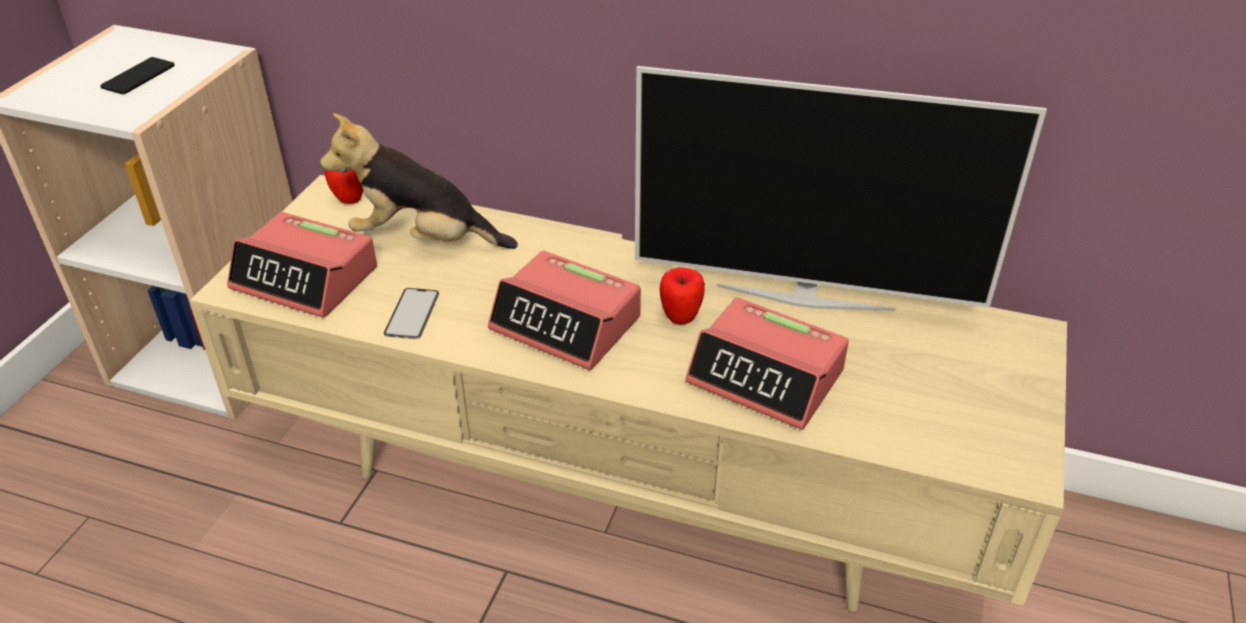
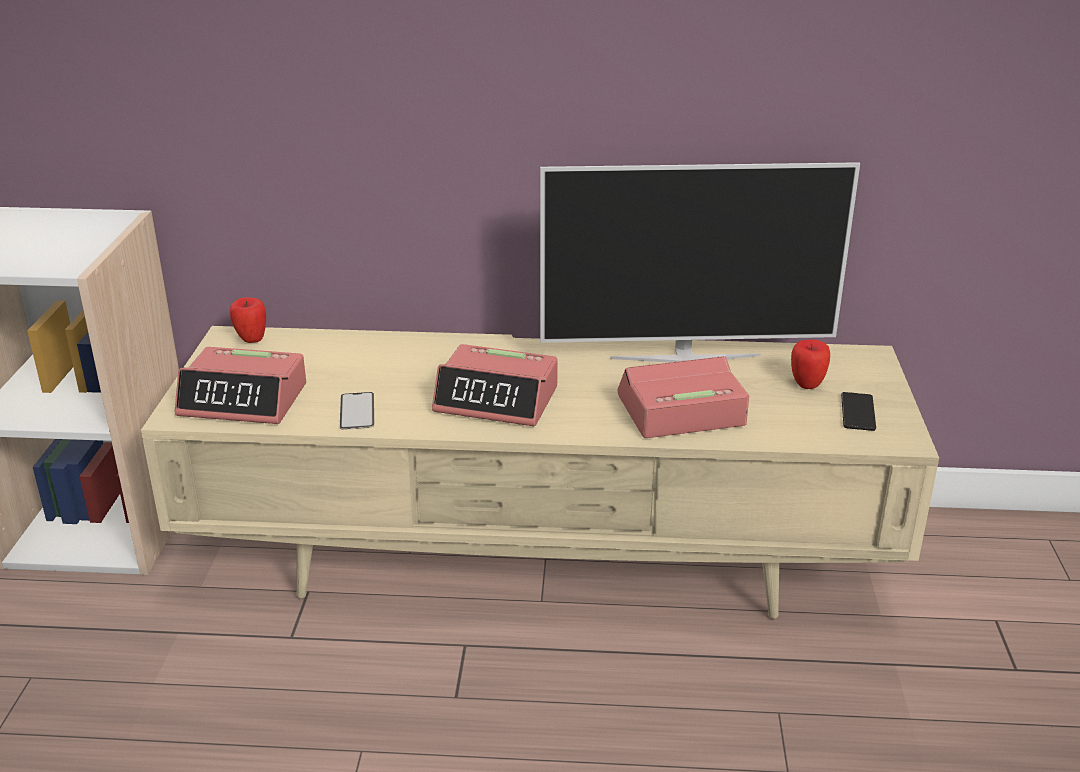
camera: 15 degrees left, 10 degrees down
(138, 77) = (53, 240): phone -> phone (858, 412)
(423, 240) = (338, 360): plush toy -> none
(680, 317) = (590, 383): apple -> apple (807, 384)
(766, 377) = (680, 411): alarm clock -> alarm clock turned 150 degrees clockwise

